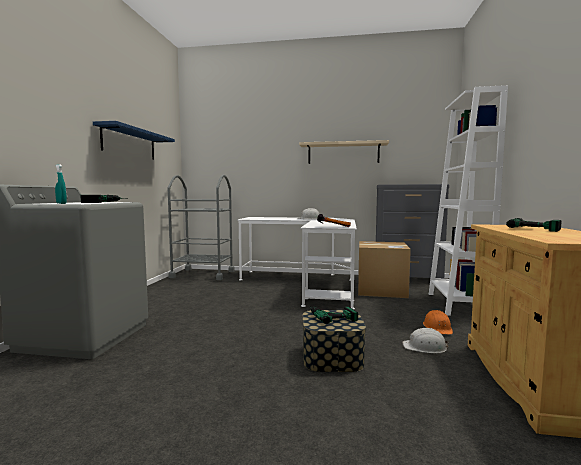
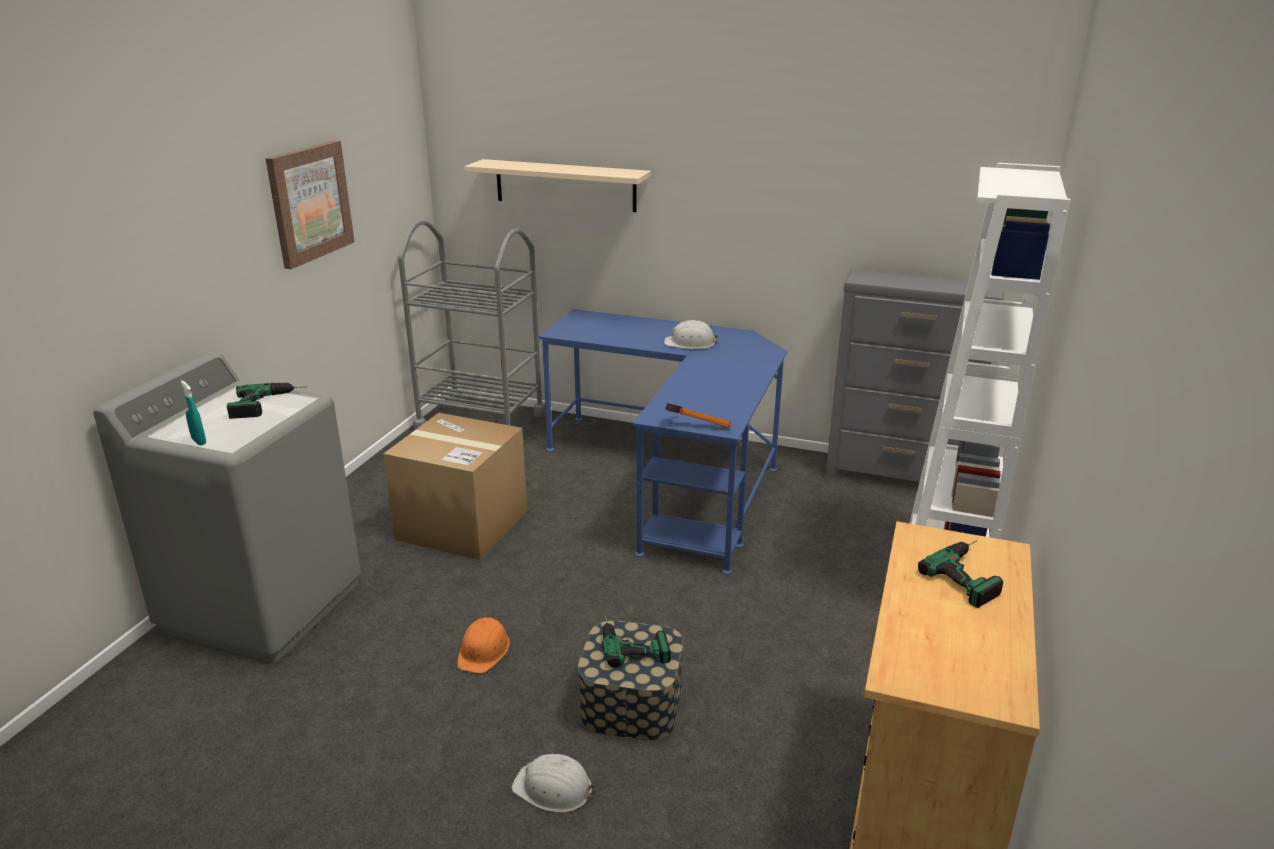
camera: 10 degrees right, 20 degrees up
(129, 143) = (309, 203): blue shelf -> picture
(307, 284) = (676, 476): white desk -> blue desk
(343, 153) = (781, 189): beige shelf -> beige shelf (565, 185)
(381, 290) = (817, 513): cardboard box -> cardboard box (462, 525)
(425, 347) = (798, 697): white hard hat -> white hard hat (553, 789)
(438, 328) = (854, 647): orange hard hat -> orange hard hat (484, 651)

